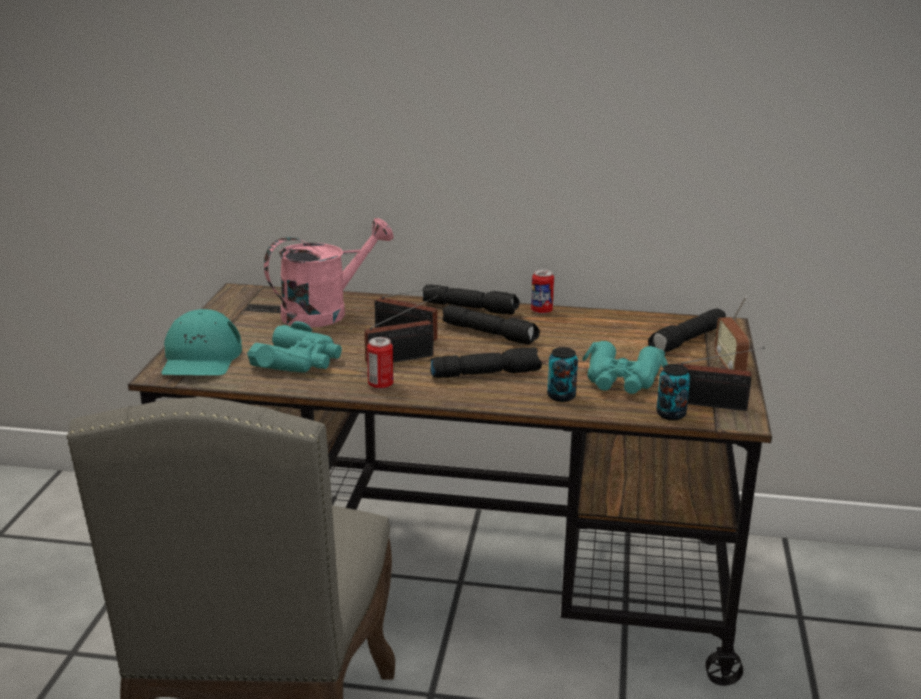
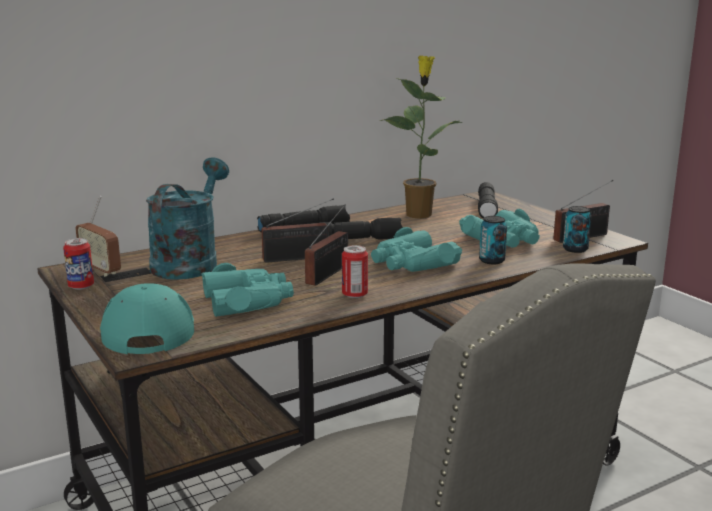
camera: 40 degrees left, 5 degrees down
(201, 358) = (149, 328): turquoise cap -> turquoise cap turned 150 degrees counterclockwise
(325, 312) = (189, 262): pink watering can -> turquoise watering can
(486, 373) = (412, 263): black flashlight -> turquoise binoculars
(541, 311) = (358, 217): can -> can (81, 286)
(605, 325) = (419, 214): none -> potted plant
(729, 368) = (544, 216): radio -> radio (101, 270)

